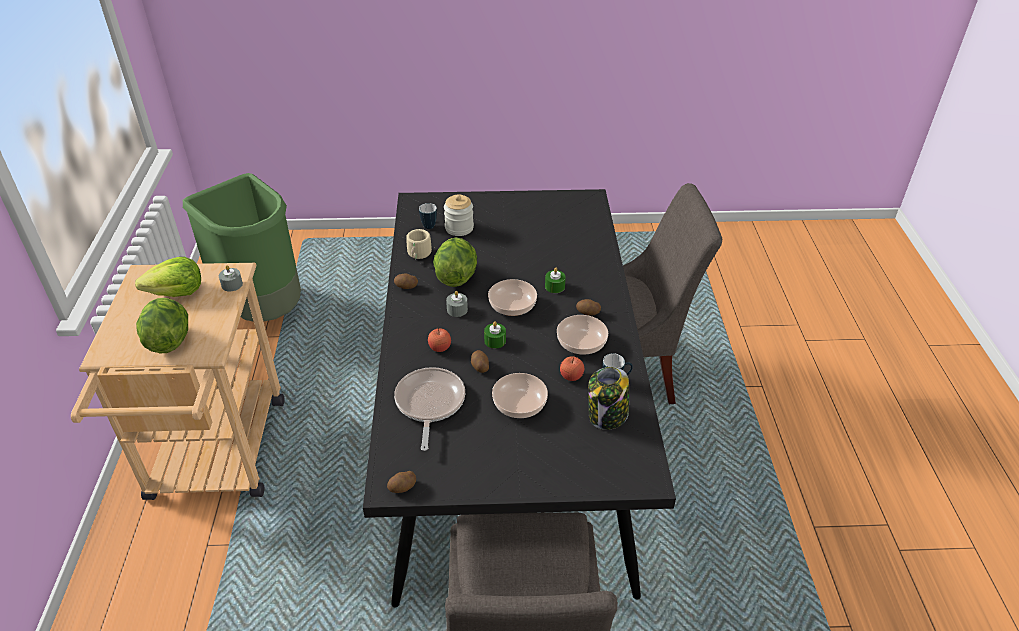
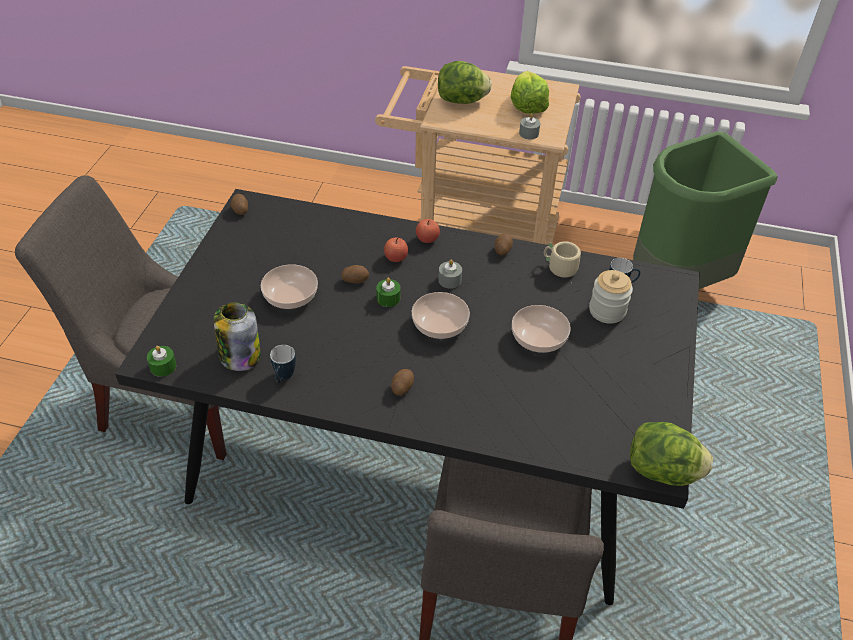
camera: 105 degrees right, 5 degrees up
(429, 404) = (323, 238): frying pan -> none
(456, 276) = (509, 290): lettuce -> lettuce (663, 471)
(554, 286) = (462, 370): green candle -> green candle (163, 366)
(571, 376) = (308, 343): apple -> apple (427, 239)
(582, 343) = (353, 367): bowl -> bowl (538, 338)

